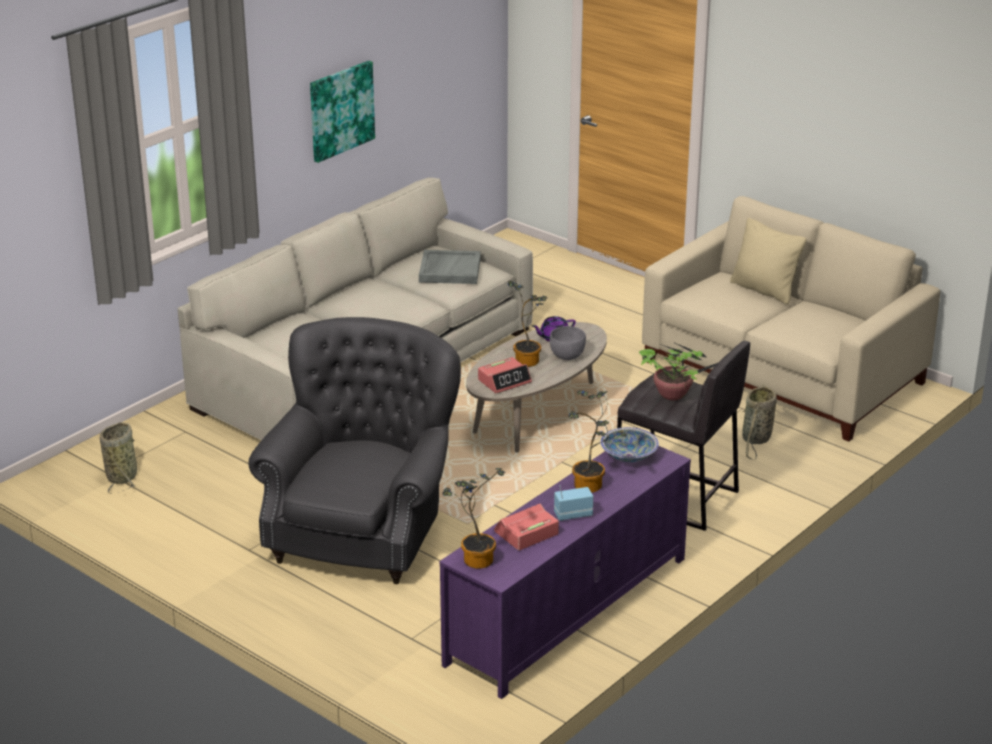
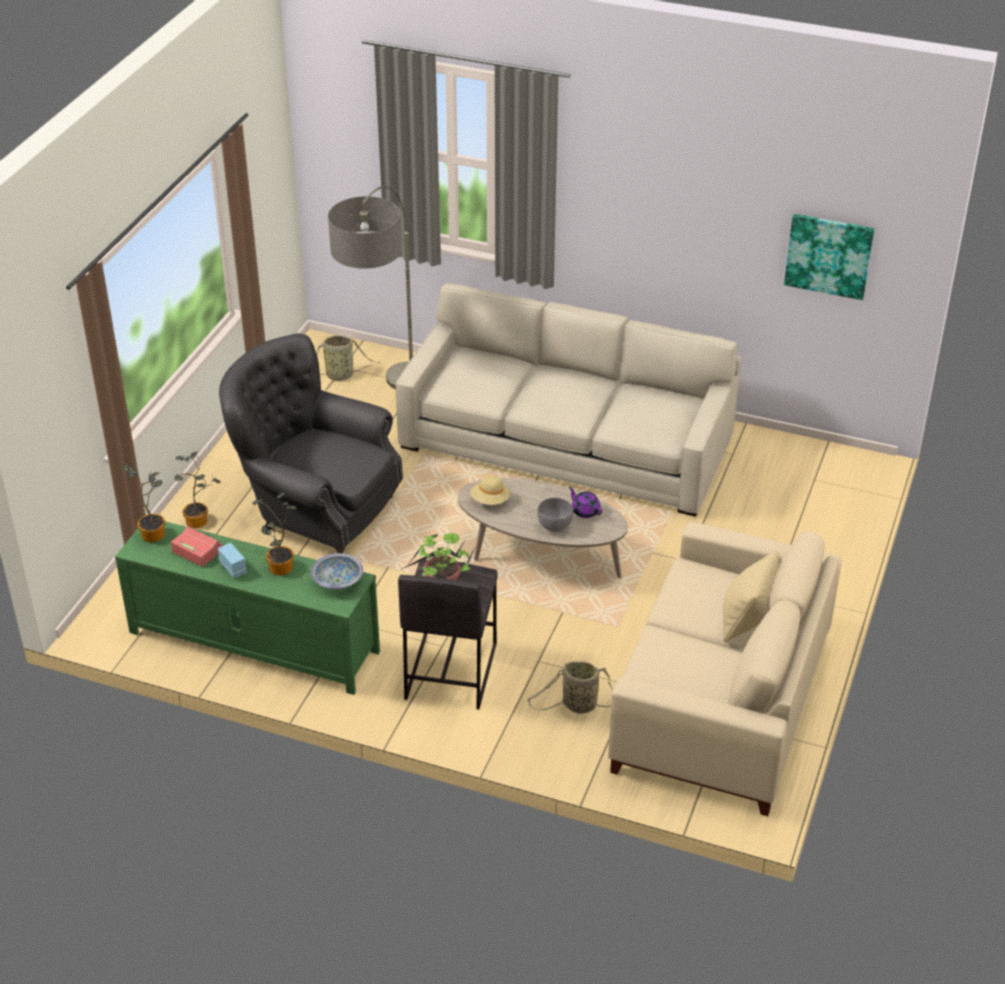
camera: 70 degrees right, 10 degrees up
(213, 457) = (386, 408): none -> floor lamp
(341, 110) = (677, 237): picture -> picture (829, 255)
(362, 533) = (316, 508): grey armchair -> grey armchair turned 150 degrees counterclockwise
(449, 270) = (650, 417): grey tray -> none
(504, 381) = (490, 501): alarm clock -> beige hat
(528, 359) = (536, 505): potted plant -> potted plant (200, 522)
(567, 611) = (253, 642): purple tv stand -> green tv stand

